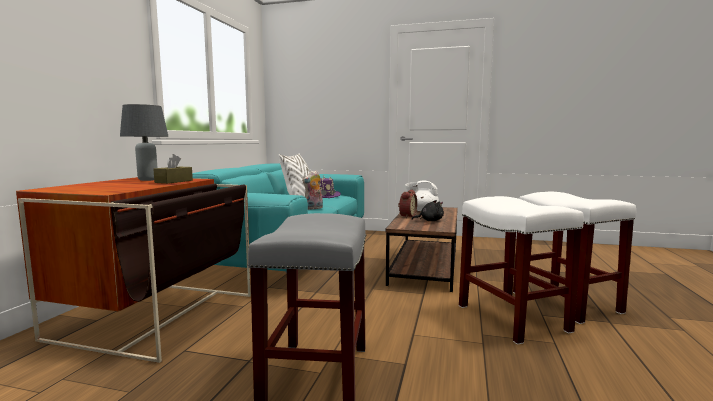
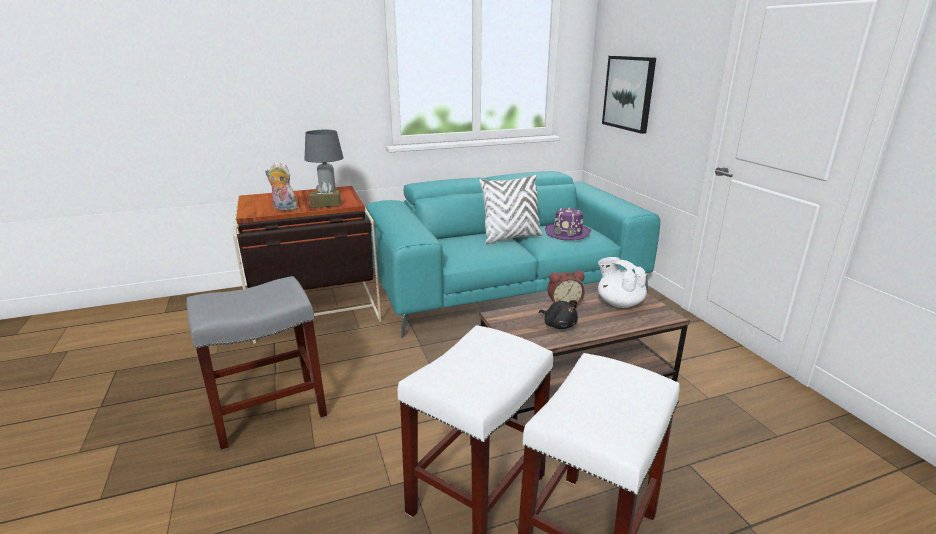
camera: 55 degrees right, 15 degrees up
(310, 105) = (629, 93): none -> picture
(314, 208) = (493, 253): plush toy -> plush toy (283, 209)

